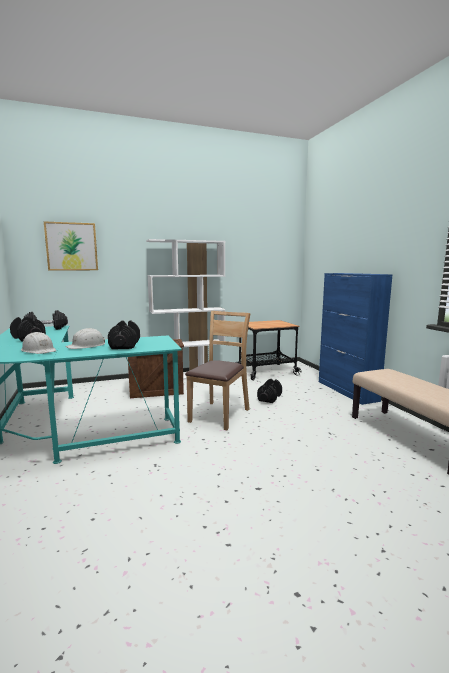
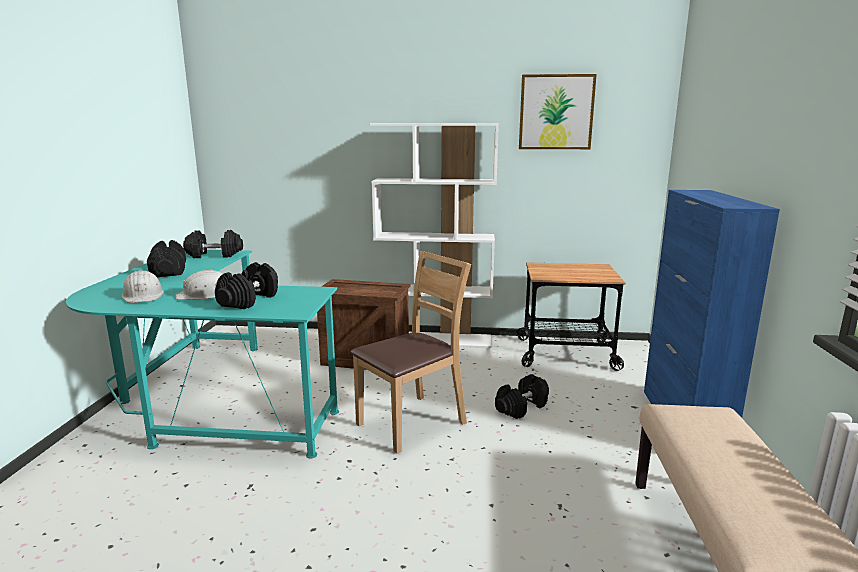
camera: 25 degrees right, 5 degrees up
(72, 246) = (273, 134): picture -> picture (556, 112)

